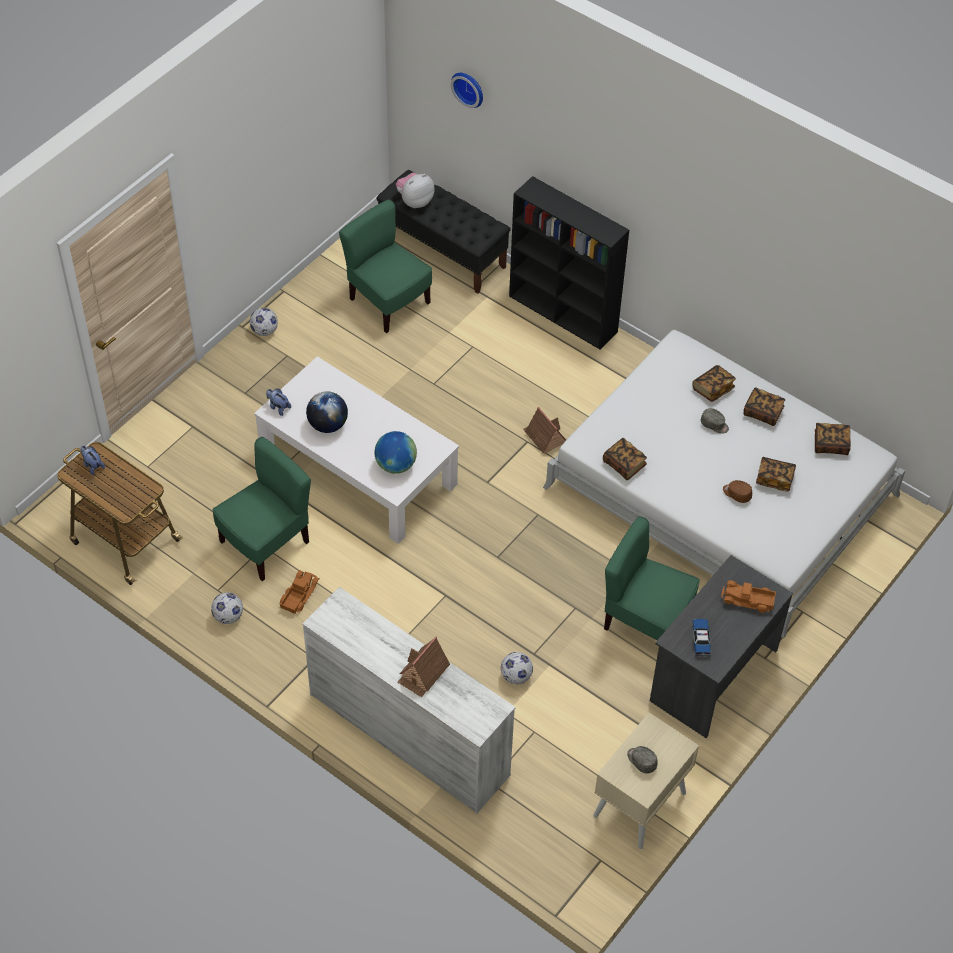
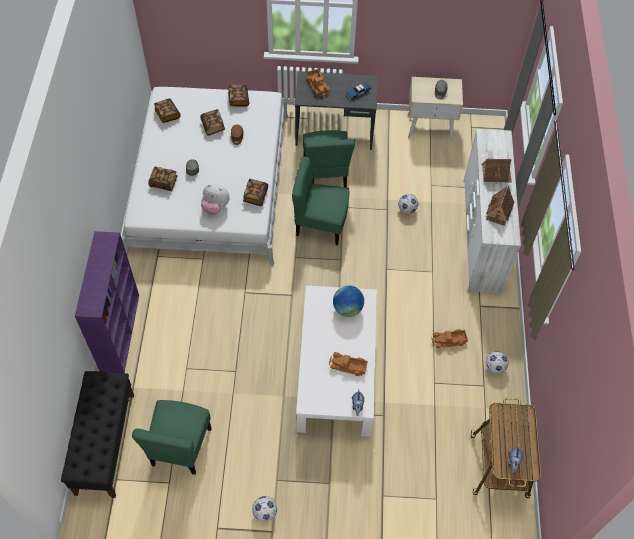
camera: 125 degrees left, 5 degrees up
(266, 543) = (431, 383): green chair -> green chair (320, 224)
(328, 425) = (348, 366): globe -> toy truck
(415, 201) = (97, 449): plush toy -> plush toy (215, 207)
(469, 88) = (38, 358): wall clock -> none
(544, 437) = (234, 285): toy house -> toy house (499, 211)
(564, 314) = (120, 332): black bookcase -> purple bookcase
(763, 412) = (166, 152): book -> book (238, 99)

